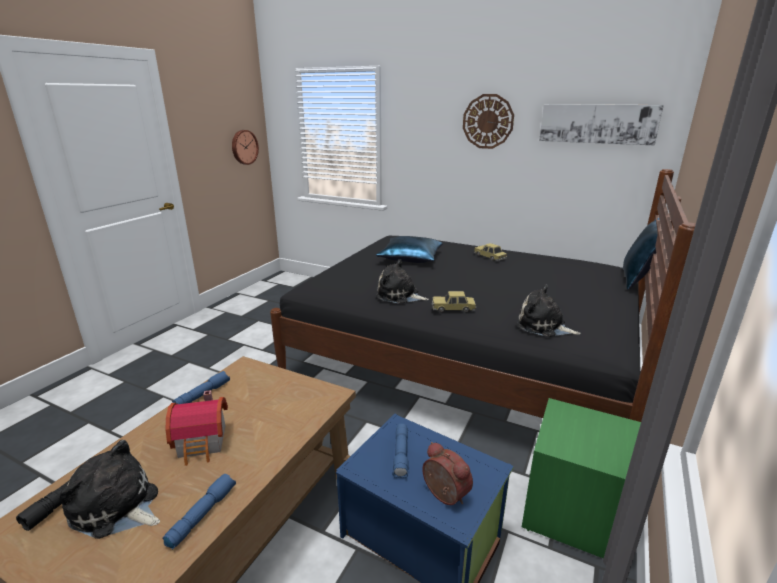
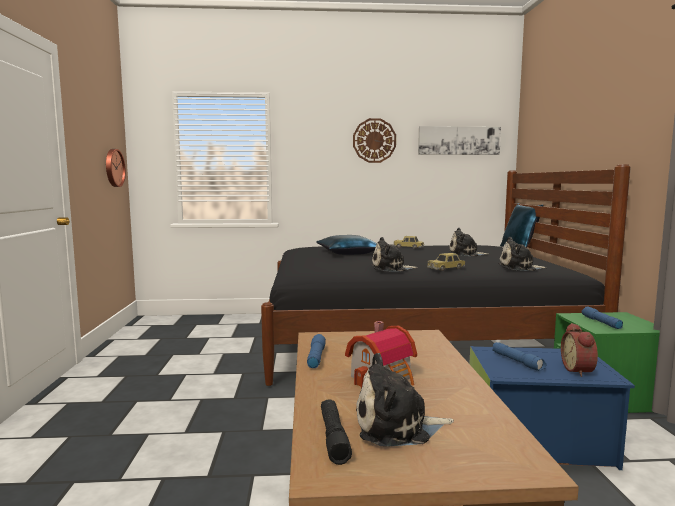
camera: 30 degrees left, 15 degrees down
(202, 514) = (475, 407): blue flashlight -> blue flashlight (600, 322)
(443, 495) = (579, 370): alarm clock -> alarm clock turned 105 degrees counterclockwise
(529, 283) = (465, 254): none -> plush toy

